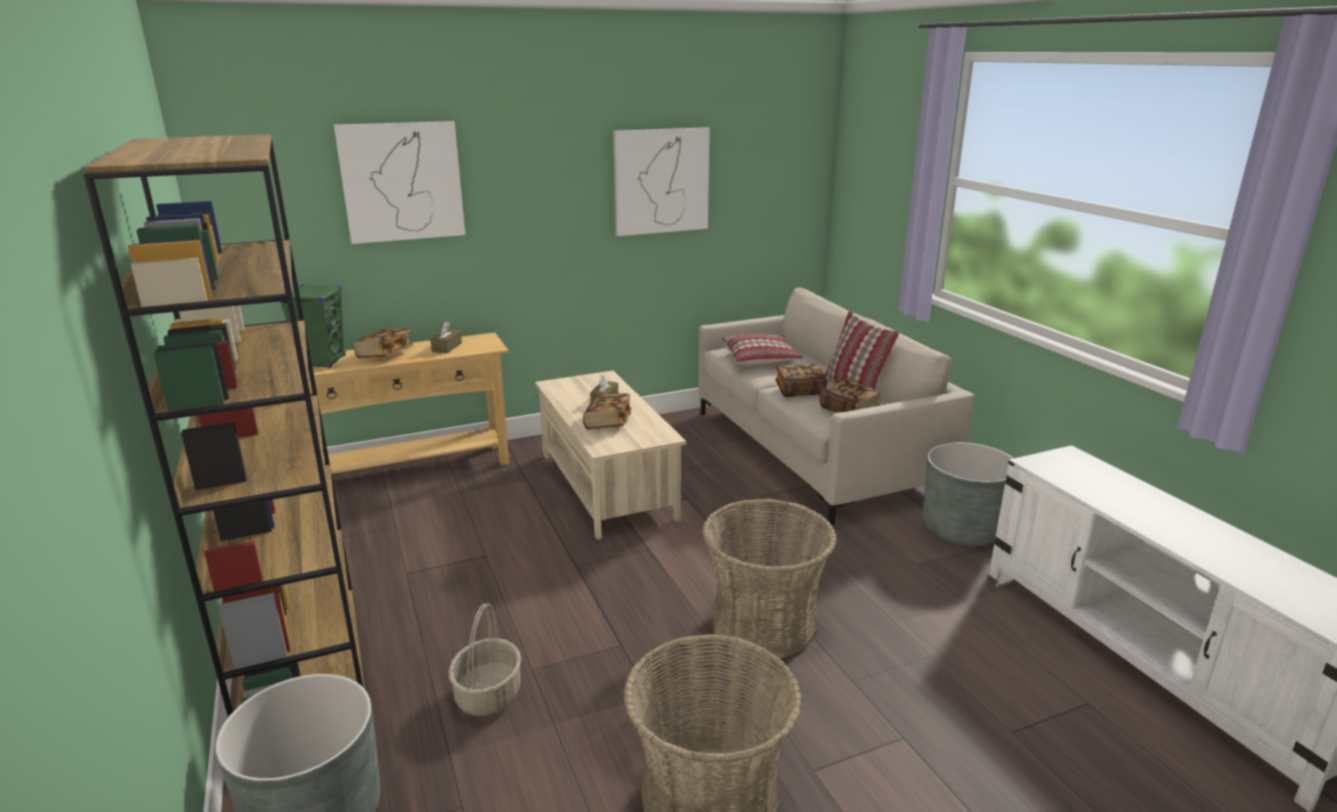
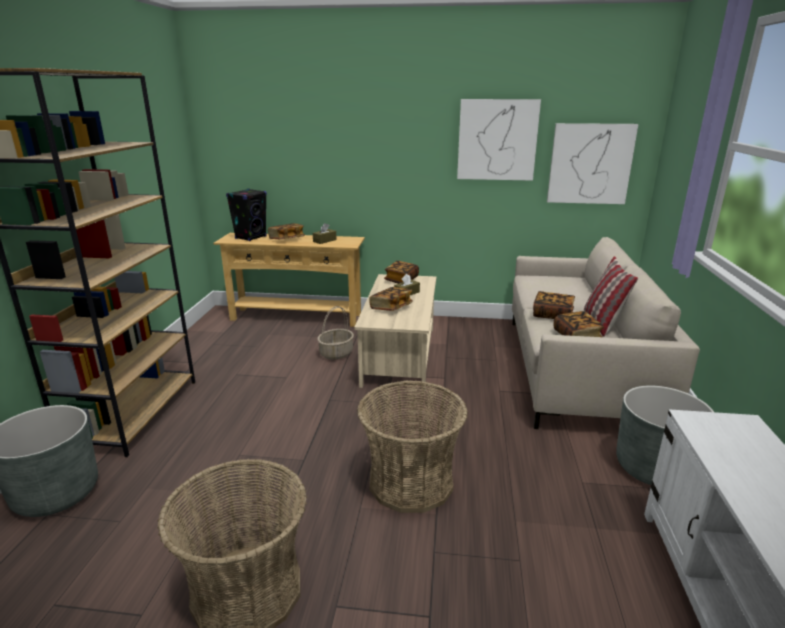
camera: 30 degrees right, 0 degrees up
(322, 362) = (251, 237): green speaker -> black speaker
(402, 182) = (311, 128): picture -> picture (590, 164)
(488, 694) = (201, 460): basket -> basket (336, 353)
(576, 384) = (401, 280): none -> book
(760, 359) = (549, 287): pillow -> none

